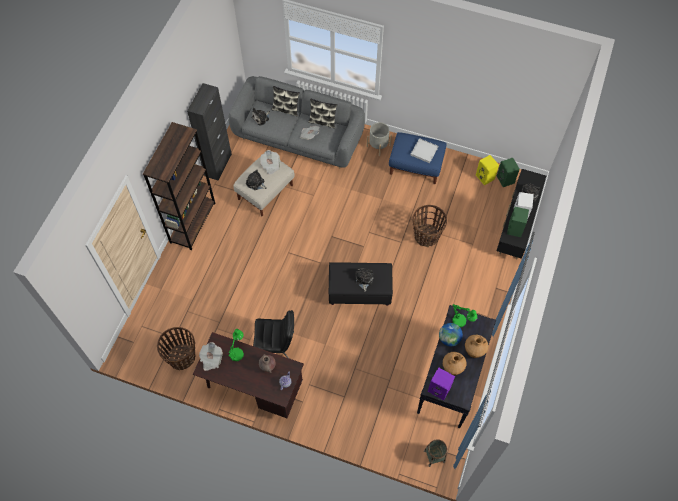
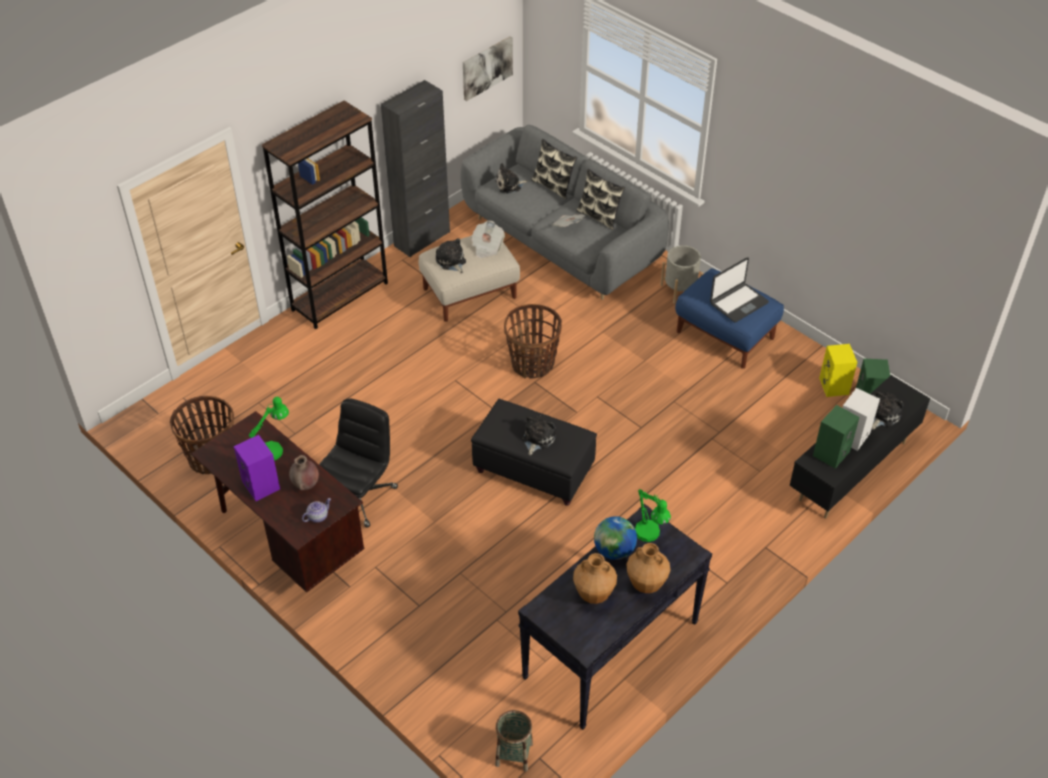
camera: 25 degrees right, 15 degrees down
(211, 359) = (230, 444): newspaper -> none
(225, 54) = (487, 67): none -> picture
(276, 346) = (358, 496): black office chair -> black office chair turned 90 degrees counterclockwise
(424, 151) = (738, 303): white tray -> laptop
(426, 236) = (687, 433): basket -> basket (532, 364)
(440, 389) = (554, 616): purple speaker -> purple speaker (262, 485)

